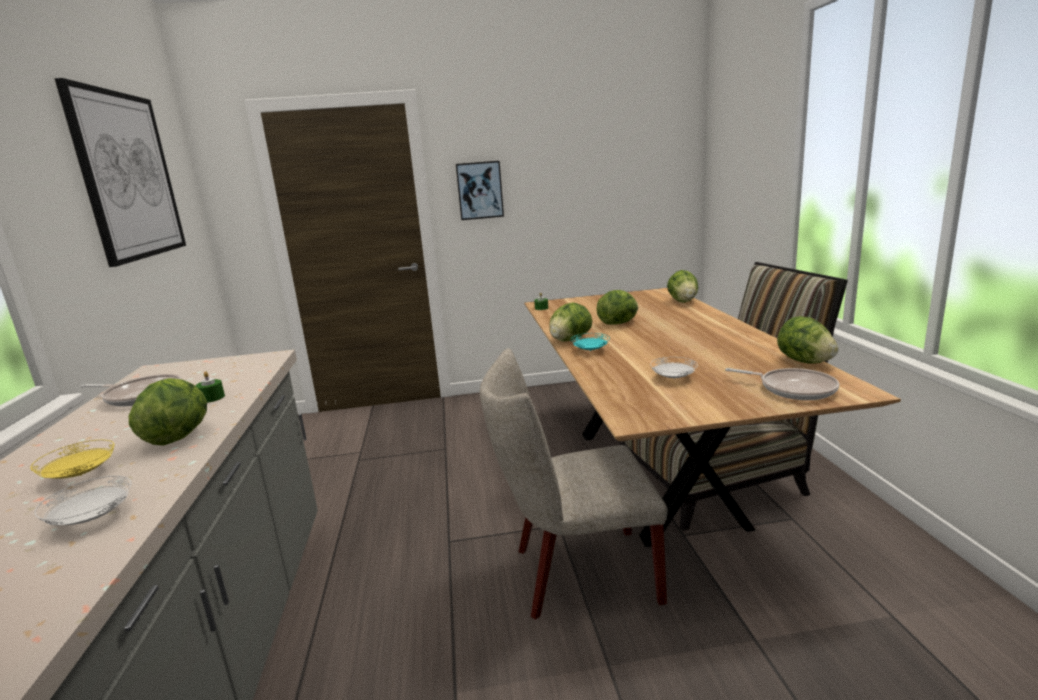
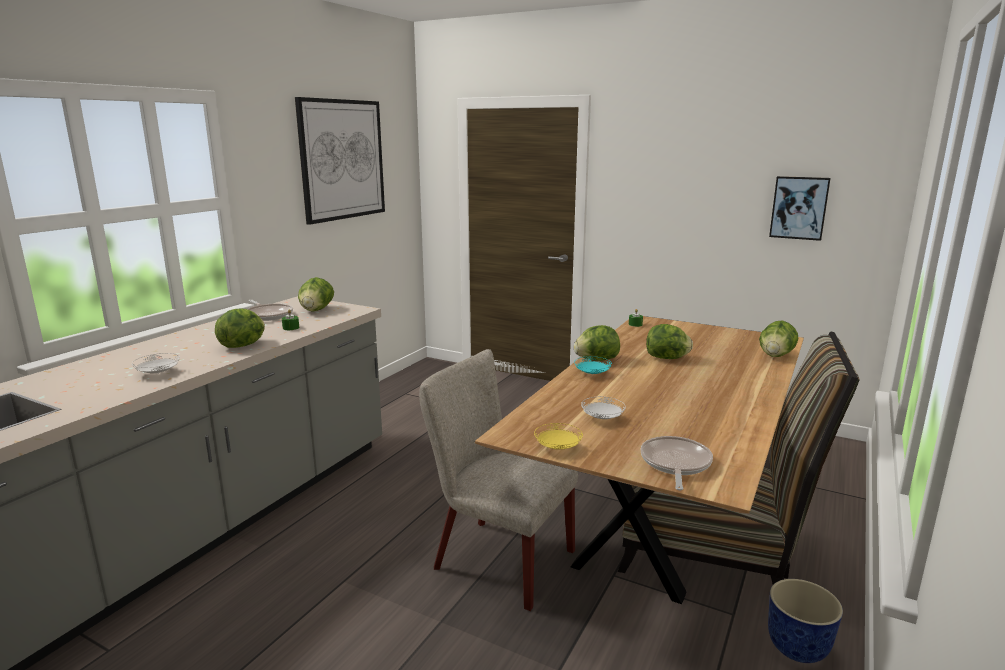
camera: 35 degrees right, 0 degrees up
(80, 475) = (185, 351): yellow plate -> yellow plate (558, 448)
(480, 190) = (634, 196): picture -> picture (799, 208)
(793, 389) = (675, 464): frying pan -> frying pan turned 150 degrees counterclockwise
(804, 361) = (746, 448): lettuce -> lettuce (316, 310)
(855, 520) = (797, 649): none -> planter

